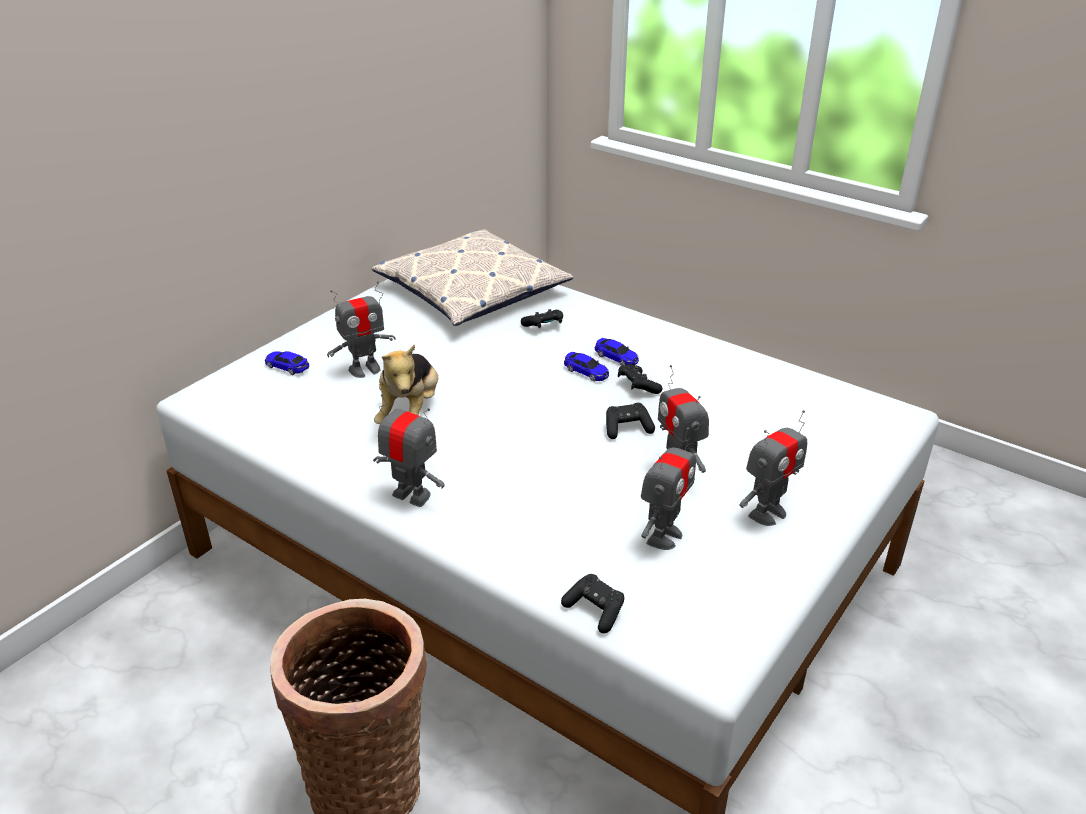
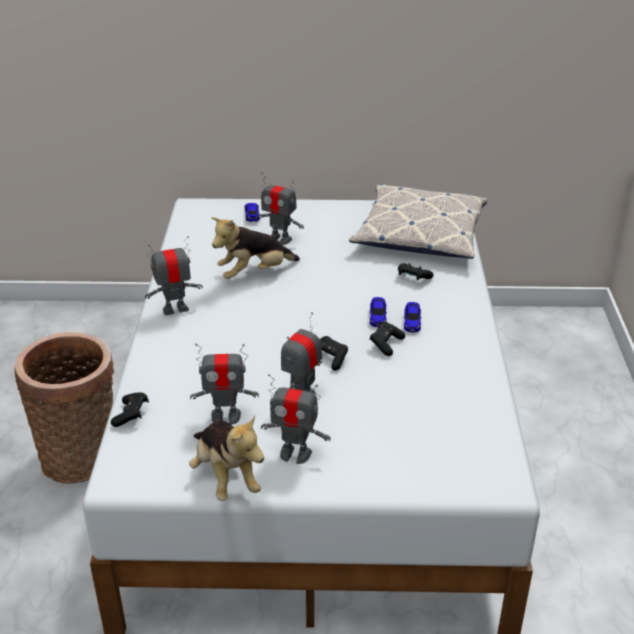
camera: 55 degrees right, 0 degrees up
(412, 495) = (175, 309): toy robot -> toy robot turned 105 degrees counterclockwise
(769, 576) = (225, 476): none -> plush toy

